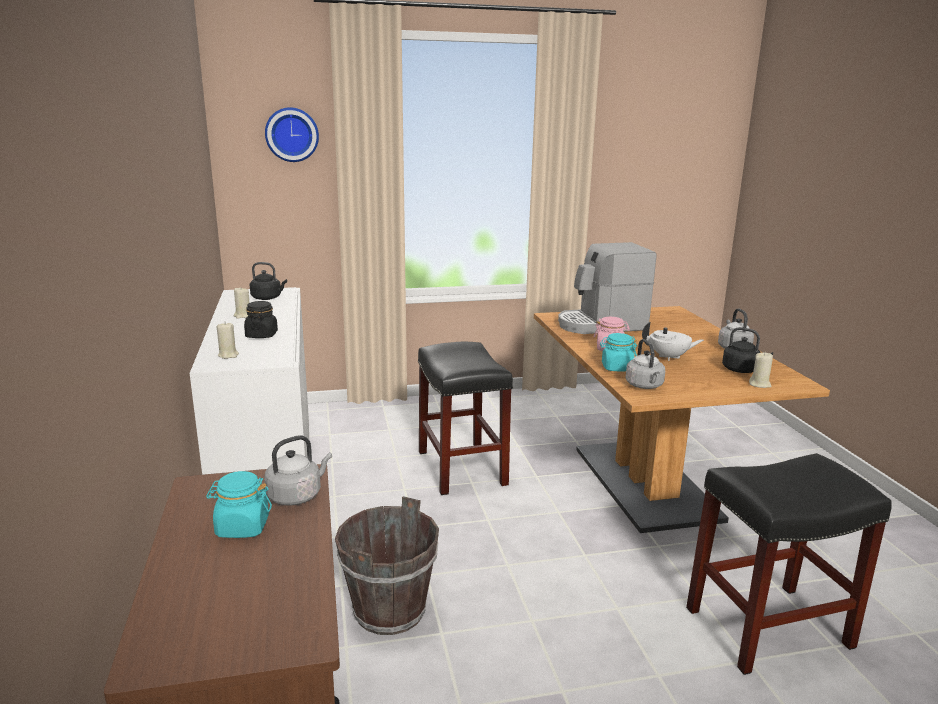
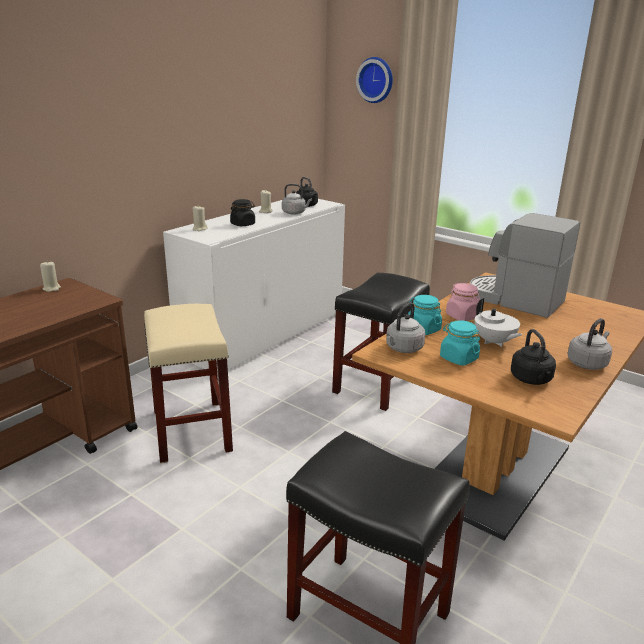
camera: 50 degrees right, 5 degrees up
(242, 527) = (32, 307): turquoise jar -> turquoise jar (458, 358)
(297, 495) = (77, 306): grey kettle -> grey kettle (295, 213)
(389, 610) = (190, 430): brown bucket -> beige stool
(760, 384) = (509, 395): beige candle -> beige candle (51, 288)

